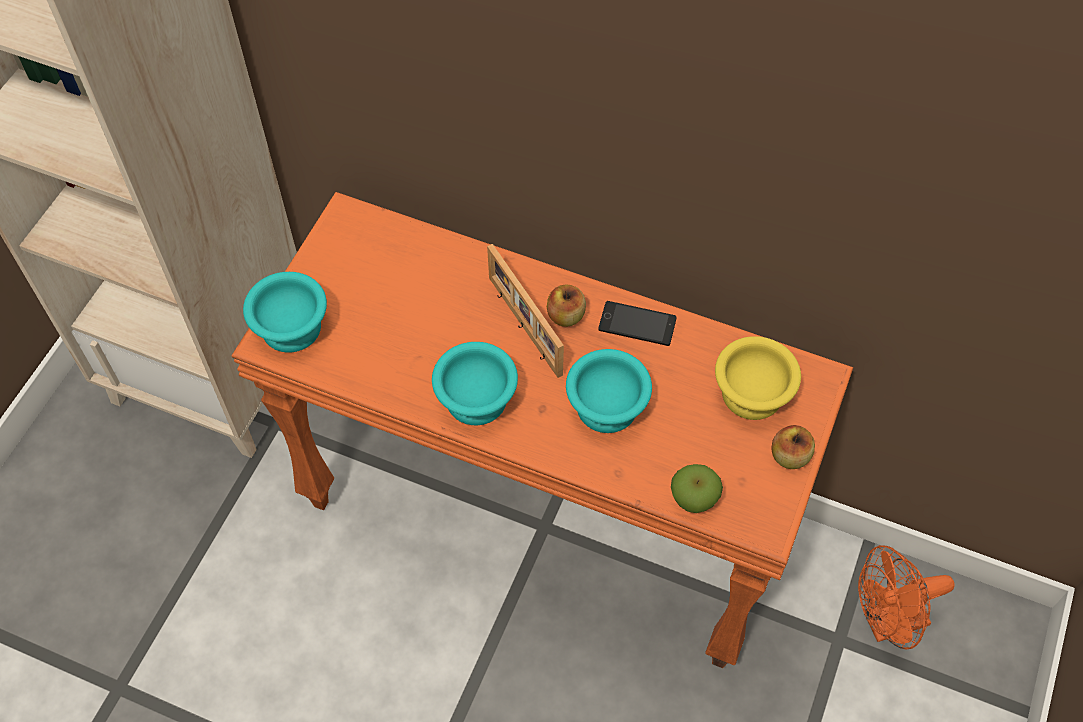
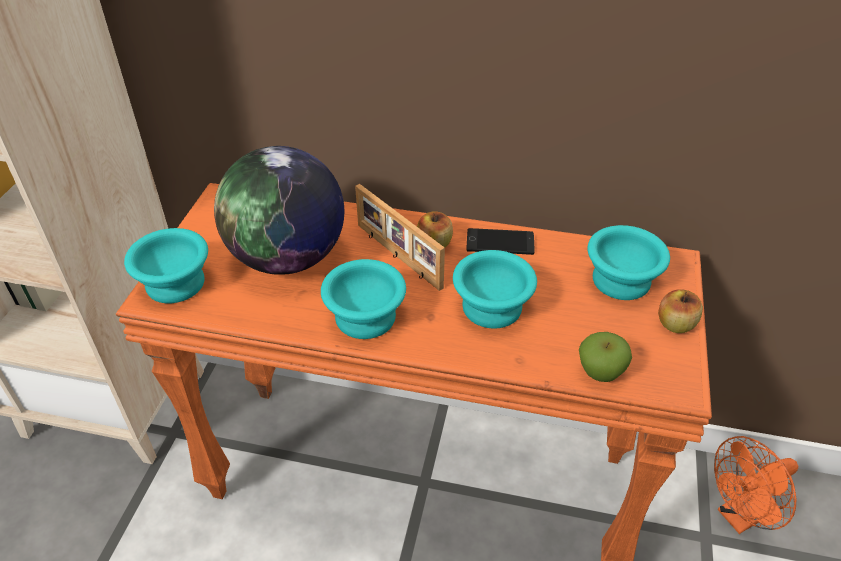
camera: 10 degrees left, 15 degrees down
(408, 312) = (288, 258): none -> globe
(749, 394) = (618, 281): yellow bowl -> turquoise bowl

